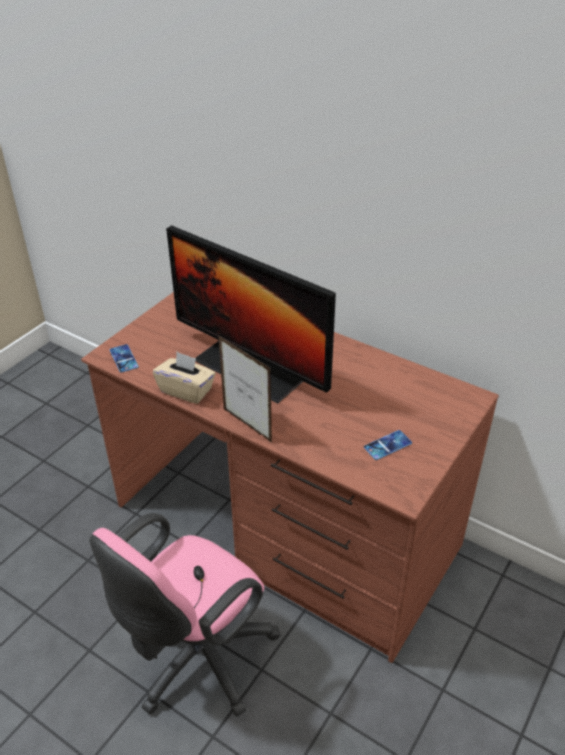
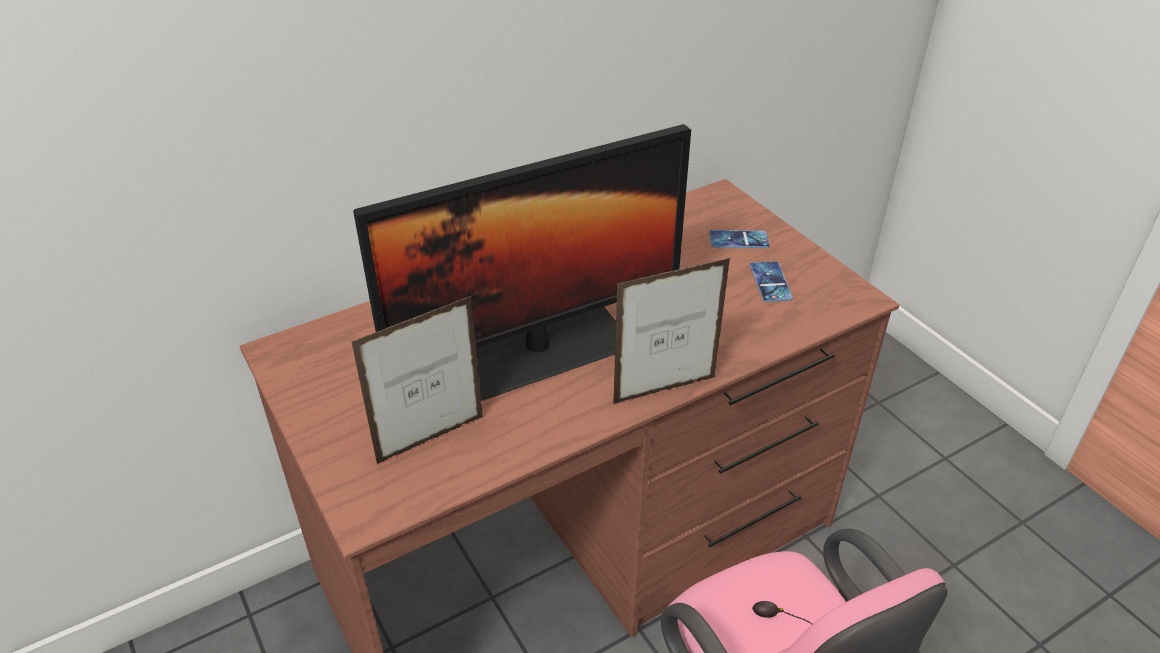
camera: 65 degrees left, 0 degrees up
(124, 358) = (397, 491): phone -> phone (738, 240)
(162, 356) = (431, 439): none -> picture frame
(186, 390) = (542, 433): beige tissue box -> none

